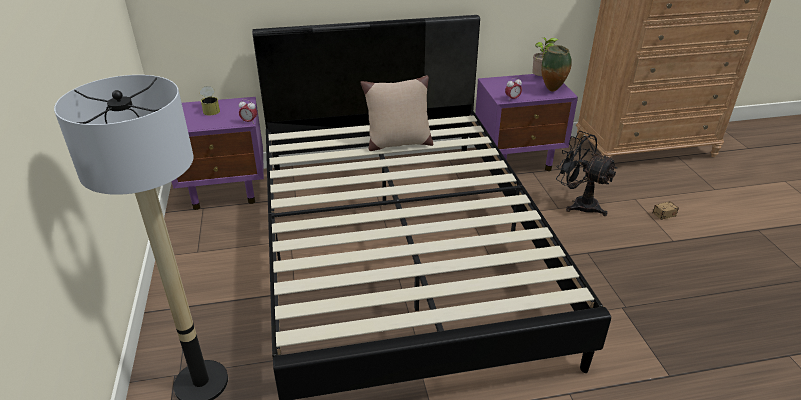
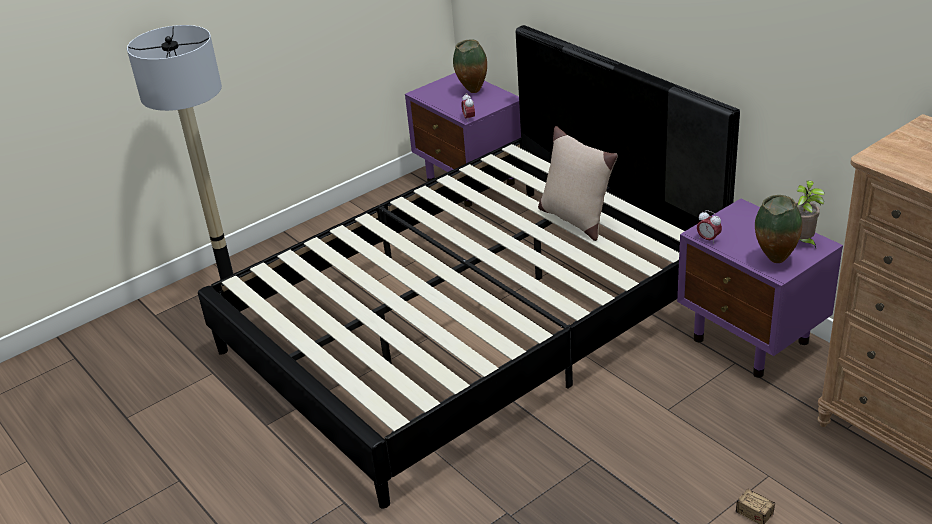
camera: 65 degrees right, 0 degrees up
(211, 109) = (472, 92): can -> vase
(579, 204) = (697, 425): black fan -> none

